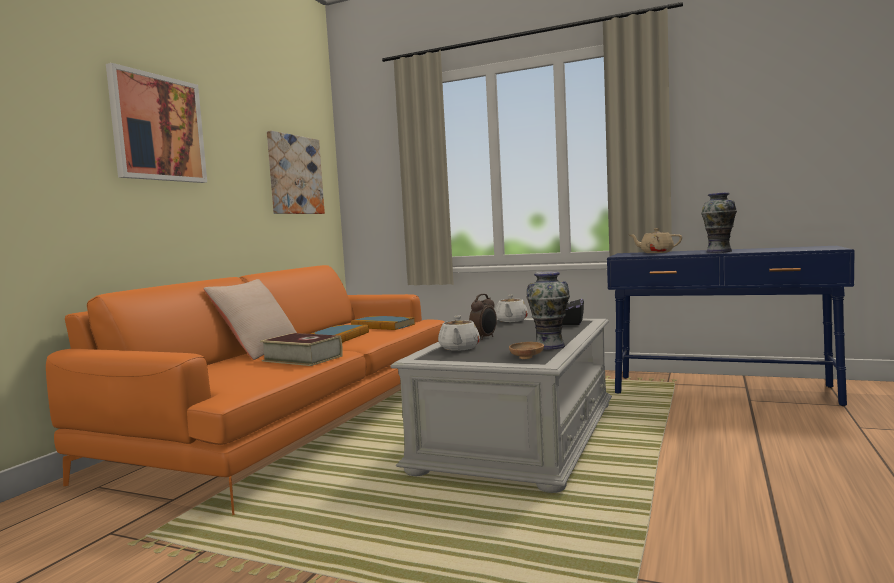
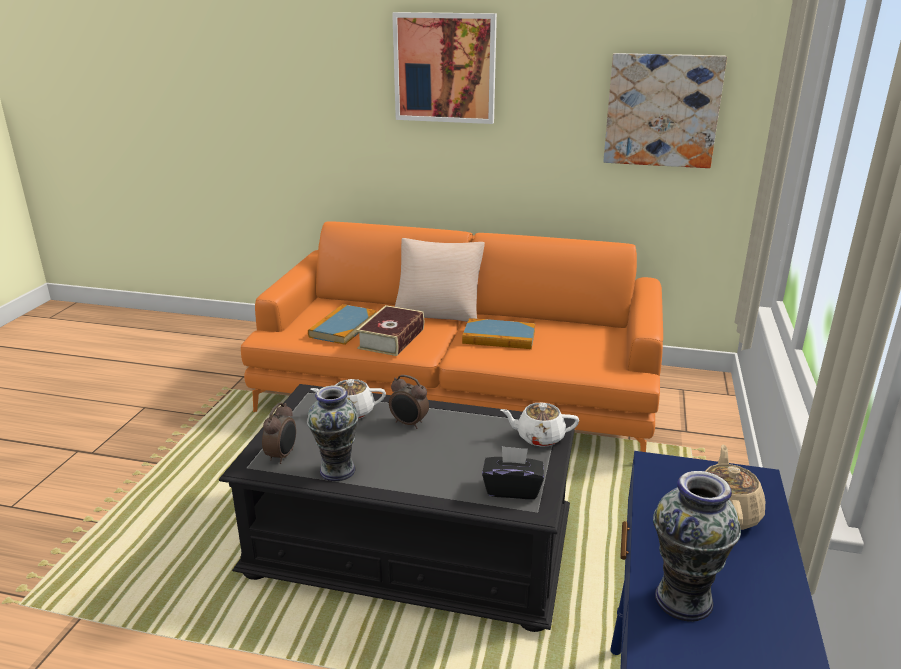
camera: 80 degrees right, 20 degrees up
(383, 326) = (577, 351): book -> book (343, 327)
(519, 435) = (413, 544): white coffee table -> black coffee table
(526, 358) = (282, 456): brown bowl -> alarm clock

